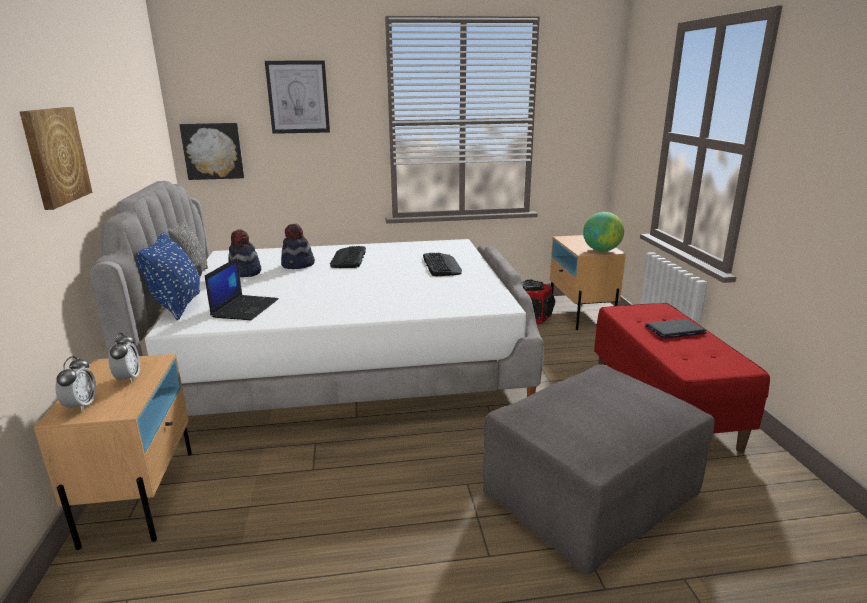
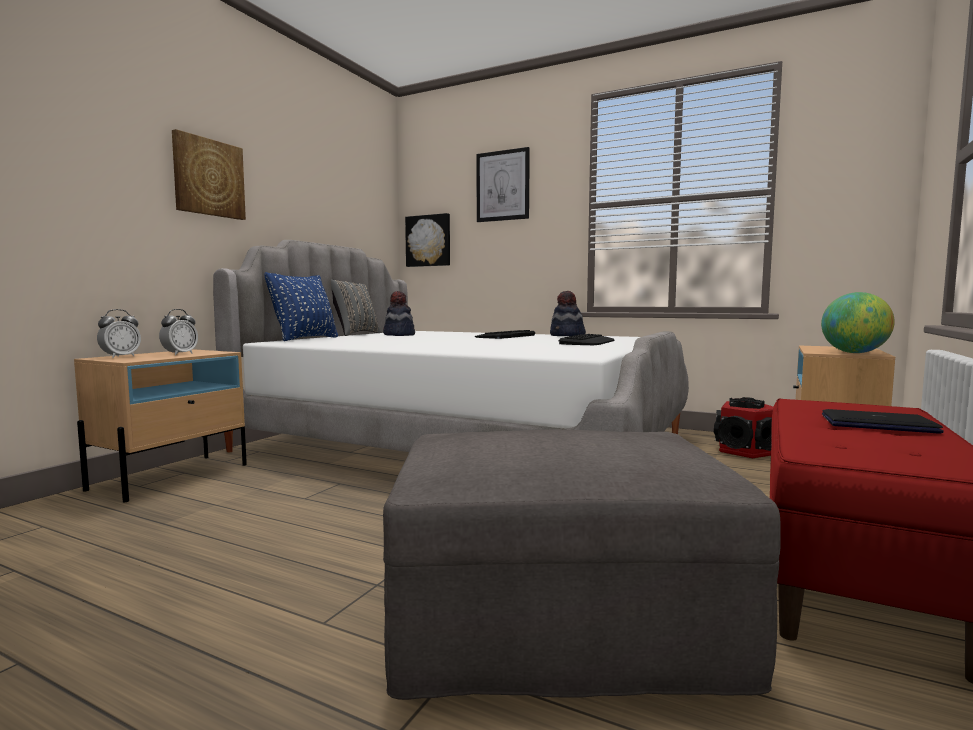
camera: 35 degrees right, 15 degrees down
(245, 308) = (344, 341): laptop -> none
(298, 265) = (451, 335): hat -> hat (567, 335)

